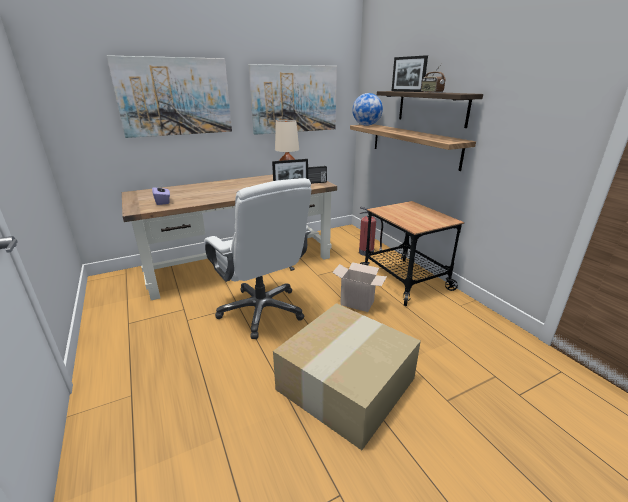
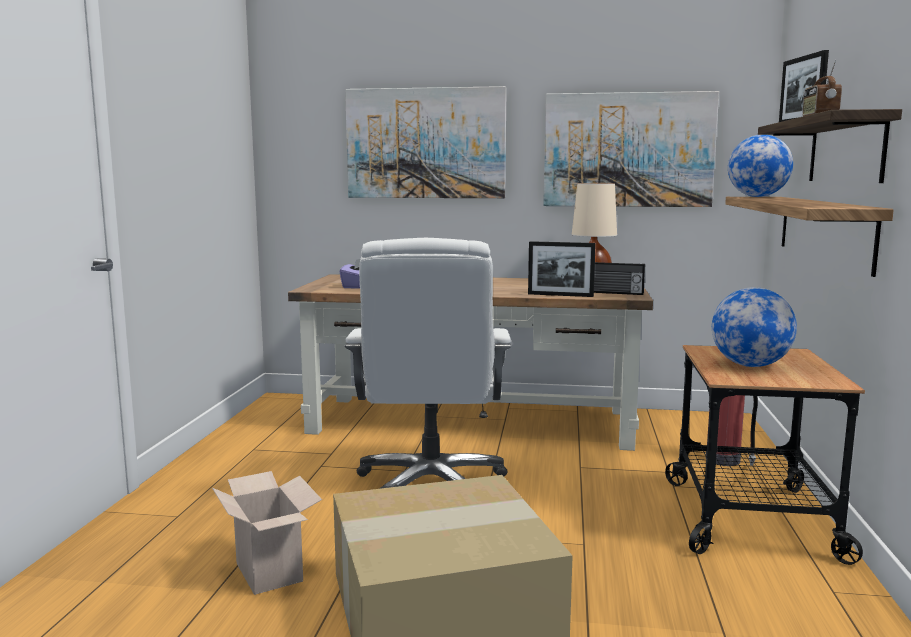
camera: 35 degrees right, 15 degrees down
(358, 303) = (605, 522): cardboard box -> cardboard box (272, 572)
(410, 217) = (750, 365): none -> globe

